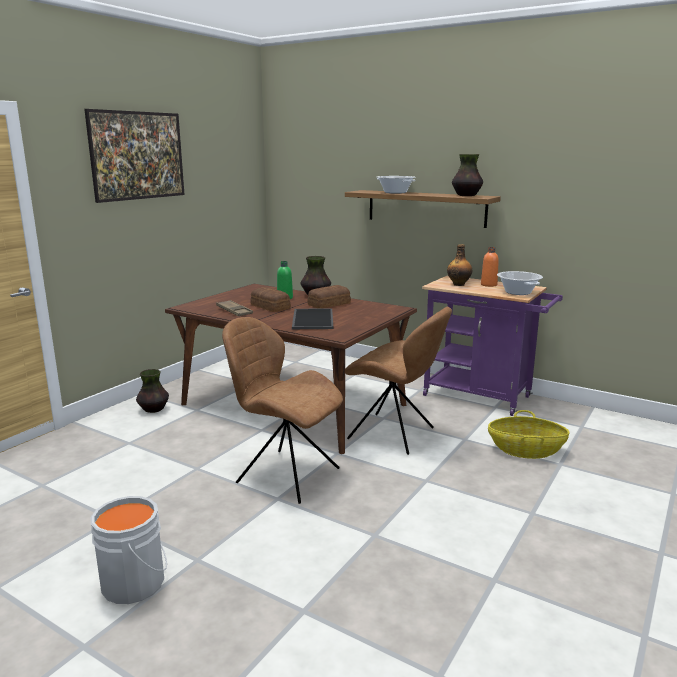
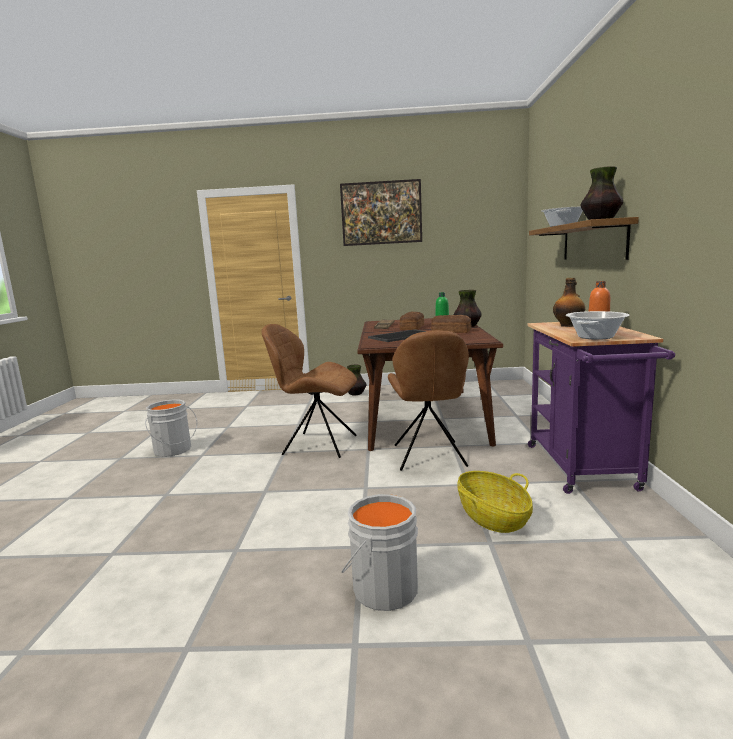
camera: 60 degrees right, 5 degrees down
(285, 474) = (317, 445): brown chair -> brown chair turned 75 degrees counterclockwise
(597, 522) = (382, 588): none -> grey bucket

